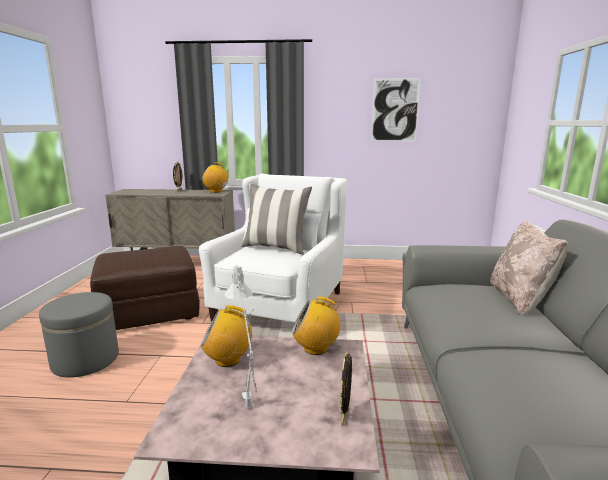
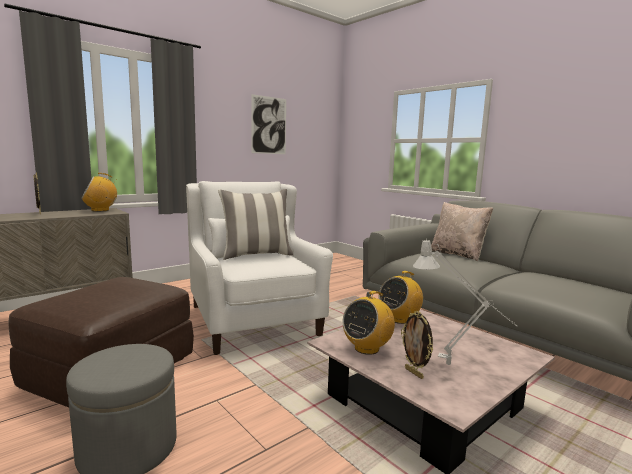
camera: 45 degrees left, 5 degrees down
(345, 417) = (494, 344): picture frame -> picture frame (414, 373)

